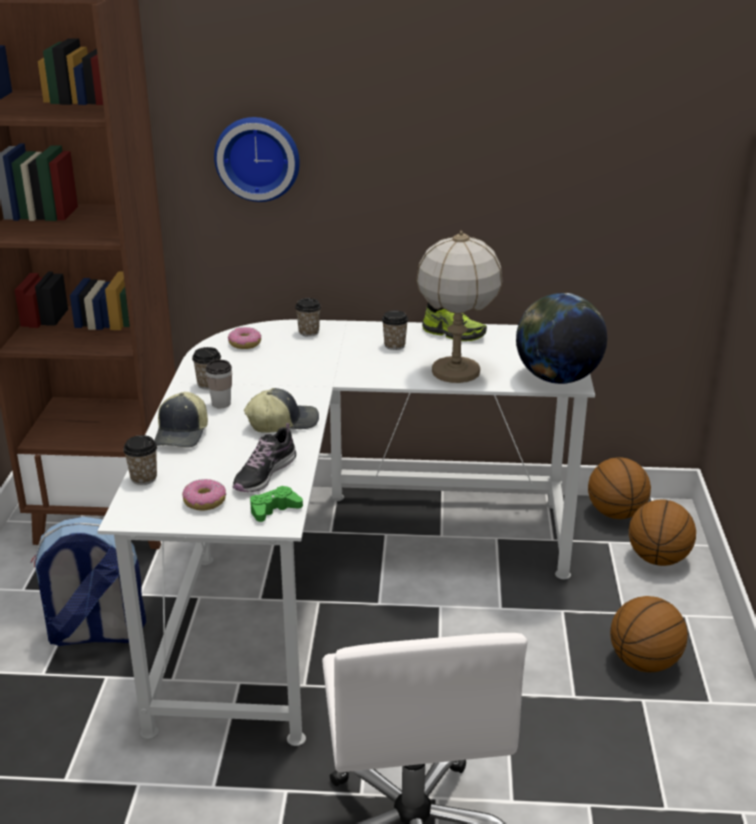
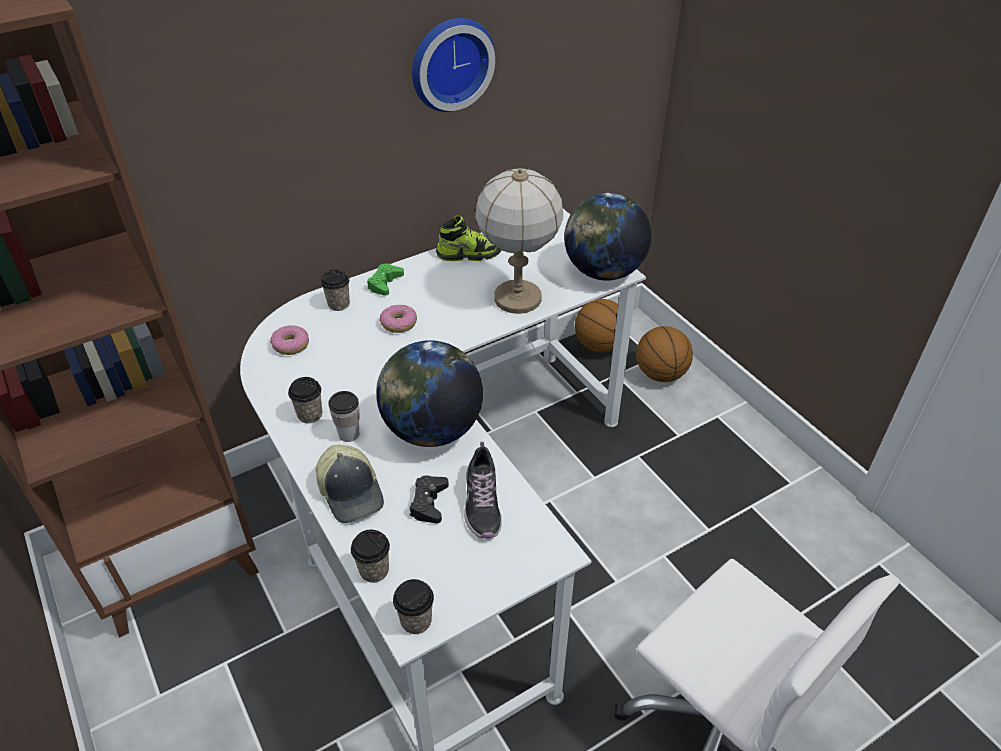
camera: 35 degrees left, 15 degrees up
(95, 633) = (282, 700): backpack -> none
(205, 501) = (464, 567): donut -> donut (399, 323)
(226, 459) = (429, 503): none -> black game controller
(258, 157) = (234, 137): wall clock -> wall clock (449, 63)
(274, 509) = (535, 541): green game controller -> green game controller (385, 283)
(282, 423) = (432, 430): cap -> globe
(394, 345) = (434, 288): cup -> cup (416, 621)
(644, 662) = (726, 472): basketball -> none

